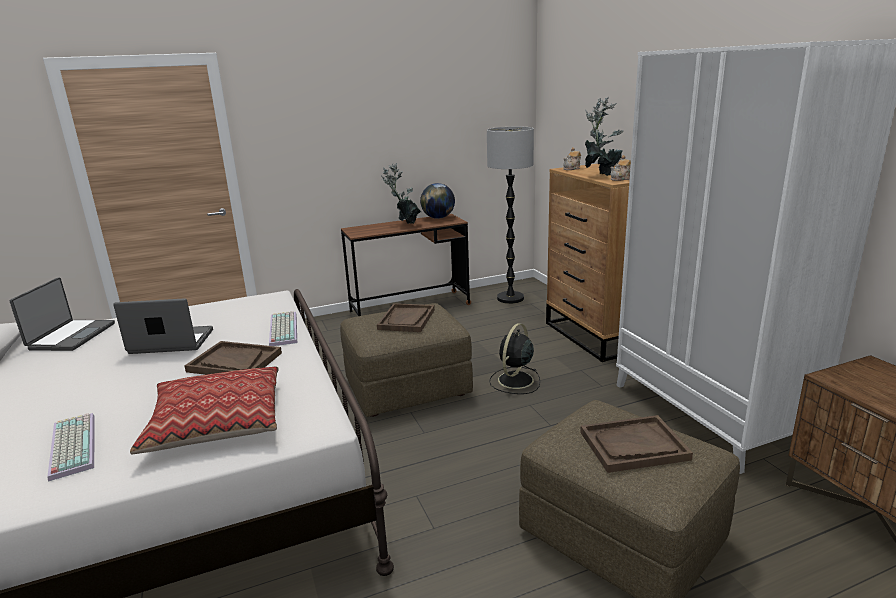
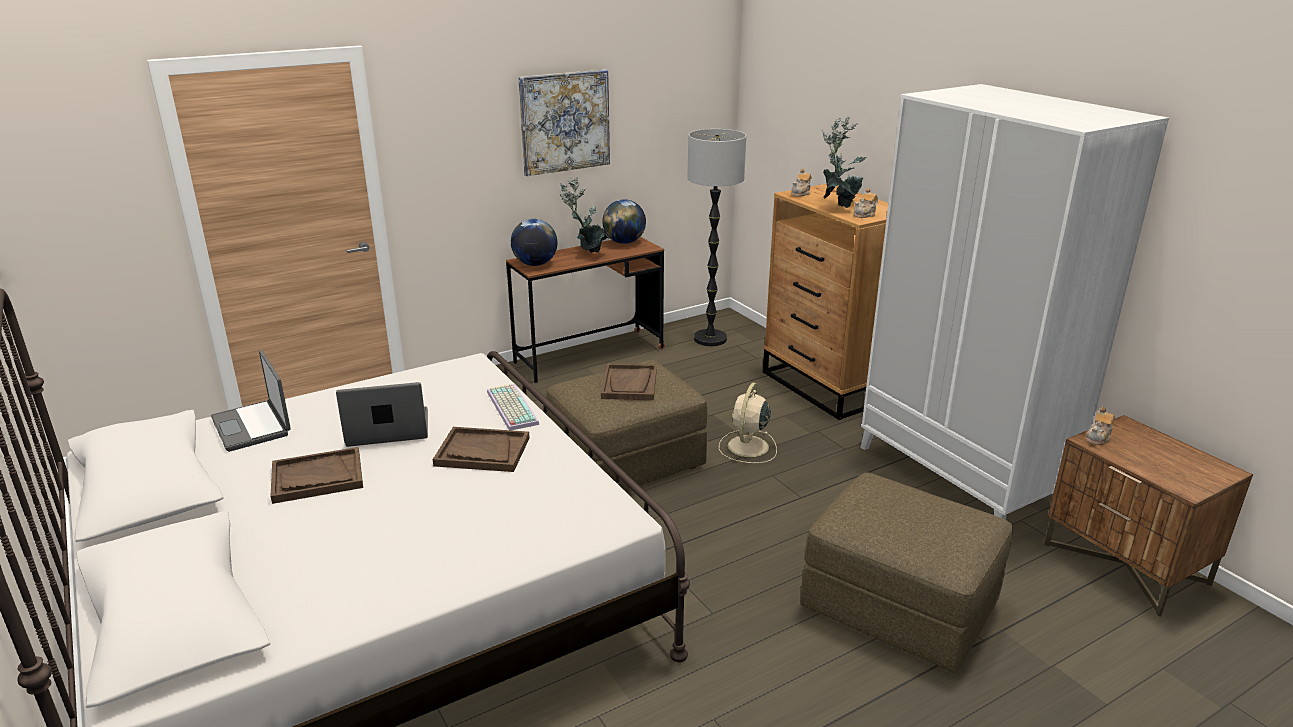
camera: 10 degrees left, 5 degrees up
(71, 336) = (253, 426): laptop -> laptop turned 150 degrees clockwise
(71, 446) = (368, 556): keyboard -> none
(216, 422) = (508, 521): pillow -> none
(360, 231) = (535, 264): none -> globe
(387, 120) = (564, 122): none -> picture
(515, 381) = (747, 447): black fan -> beige fan
(633, 446) = (917, 518): brown tray -> brown tray (317, 477)
(840, 375) = (1098, 438): none -> teapot

